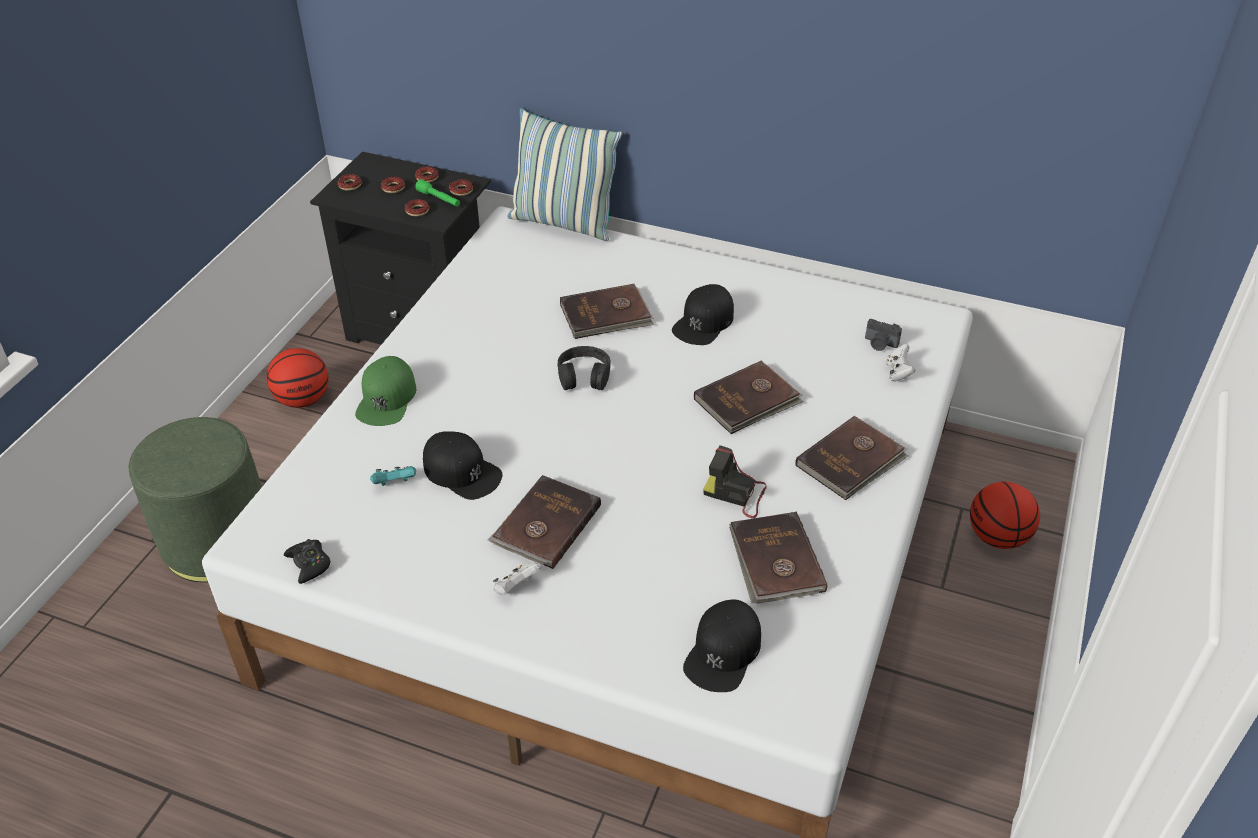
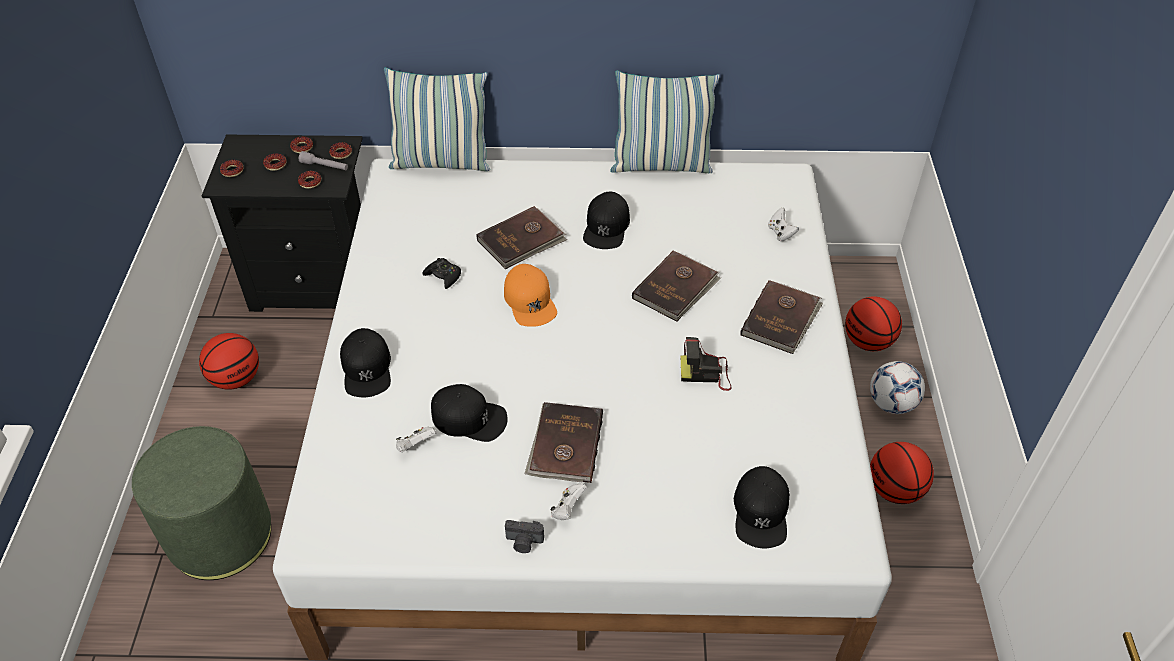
camera: 20 degrees left, 5 degrees up
(309, 564) = (377, 543): black game controller -> black game controller (443, 276)
(386, 398) = (367, 368): green cap -> black cap
(395, 484) = (415, 446): turquoise game controller -> white game controller
(439, 199) = (325, 166): green flashlight -> grey flashlight
(584, 375) = (530, 301): black headphones -> orange cap
(775, 561) = (764, 422): brown book -> none
(796, 274) = (661, 165): none -> pillow
(880, 344) = (755, 211): camera -> camera (524, 542)
(954, 707) = (894, 489): none -> basketball
(995, 612) = (891, 403): none -> football

